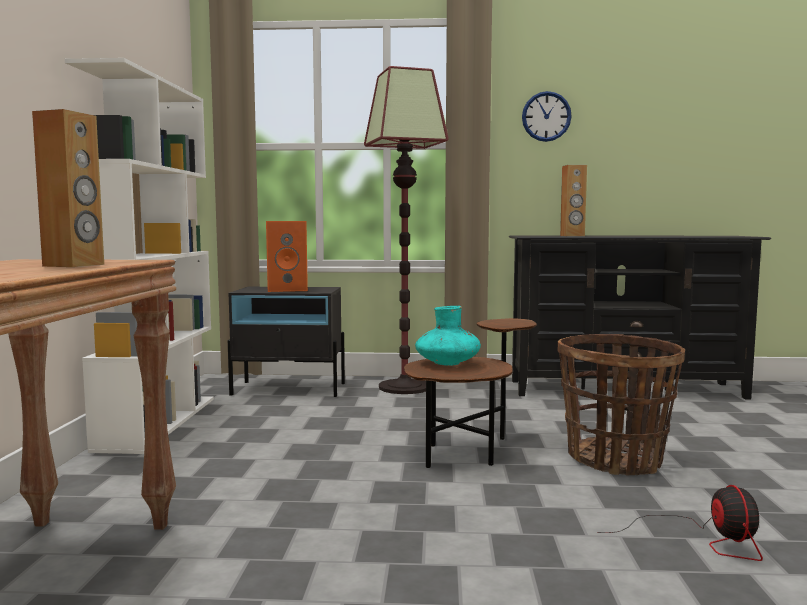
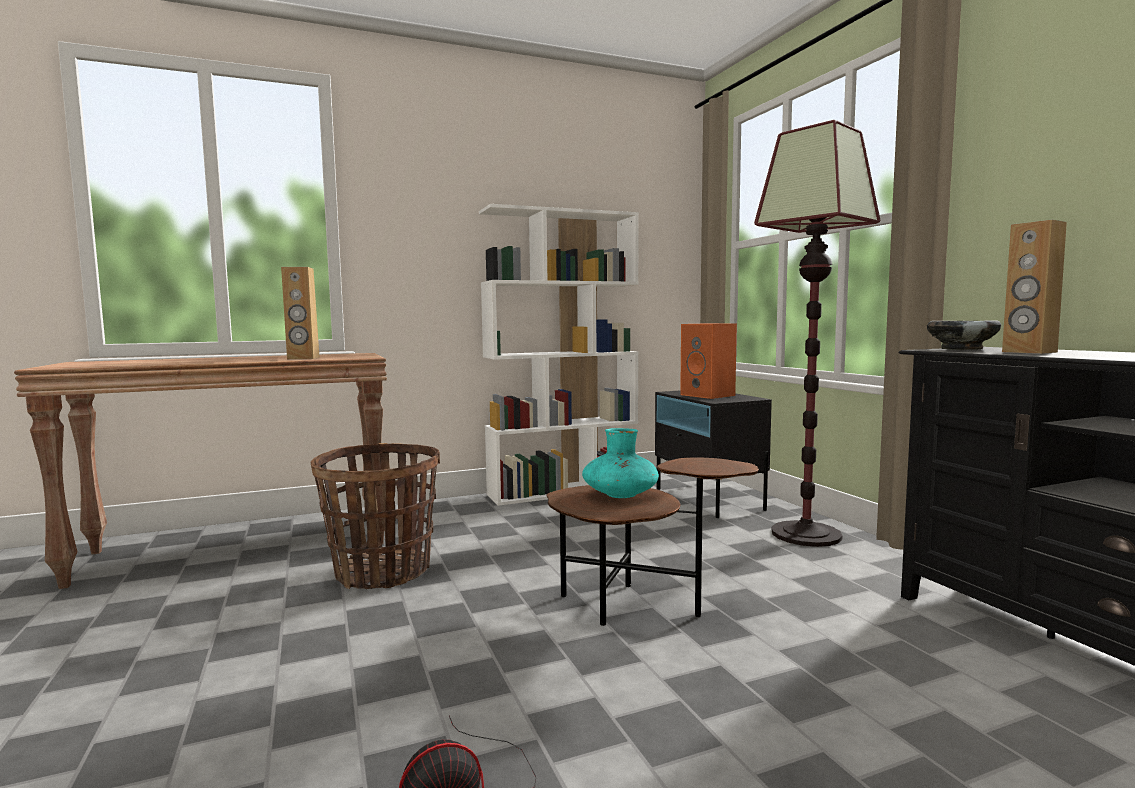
camera: 65 degrees right, 0 degrees up
(533, 235) = (961, 349): none -> black bowl
(546, 116) = (1071, 135): wall clock -> none
(615, 460) = (714, 705): basket -> basket (383, 572)

